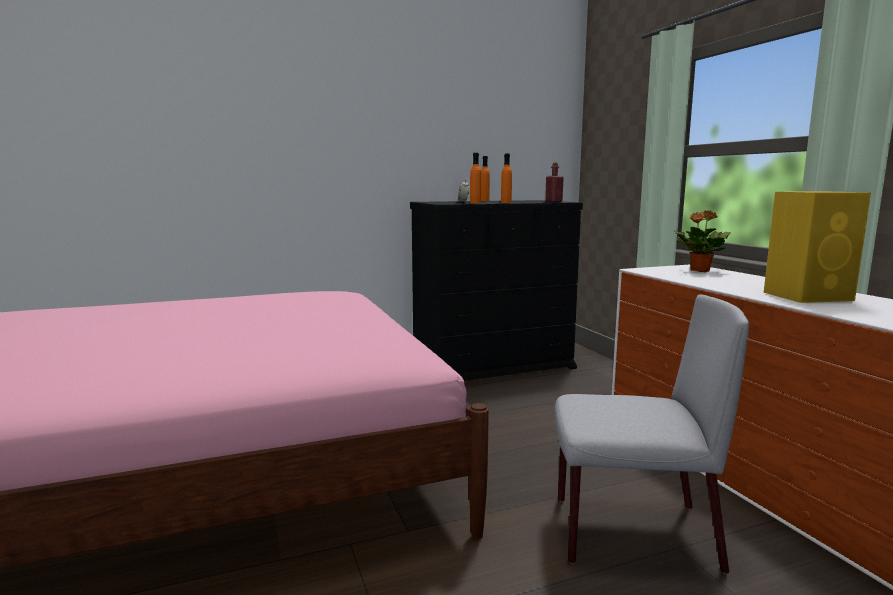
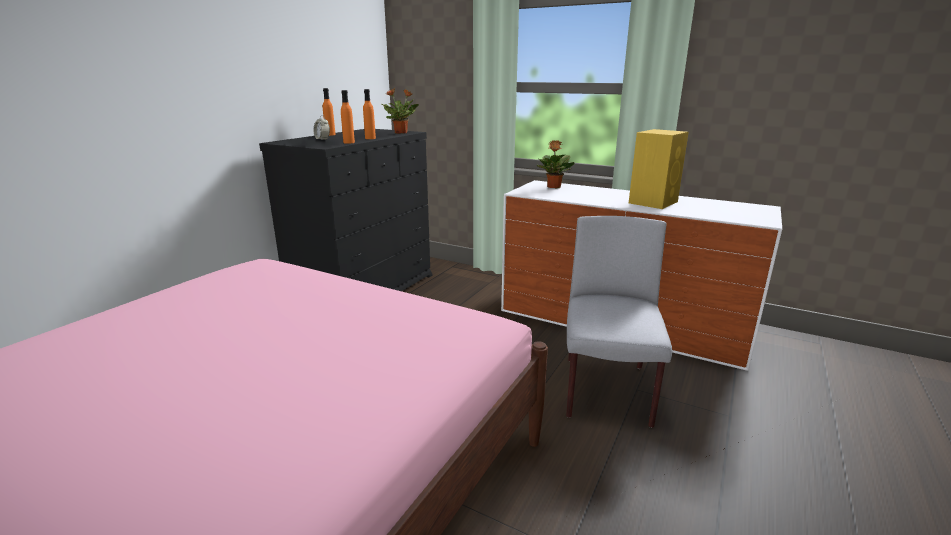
camera: 40 degrees left, 10 degrees up
(553, 202) = (401, 133): red bottle -> potted plant
(631, 533) = (607, 392): grey chair -> grey chair turned 45 degrees counterclockwise

